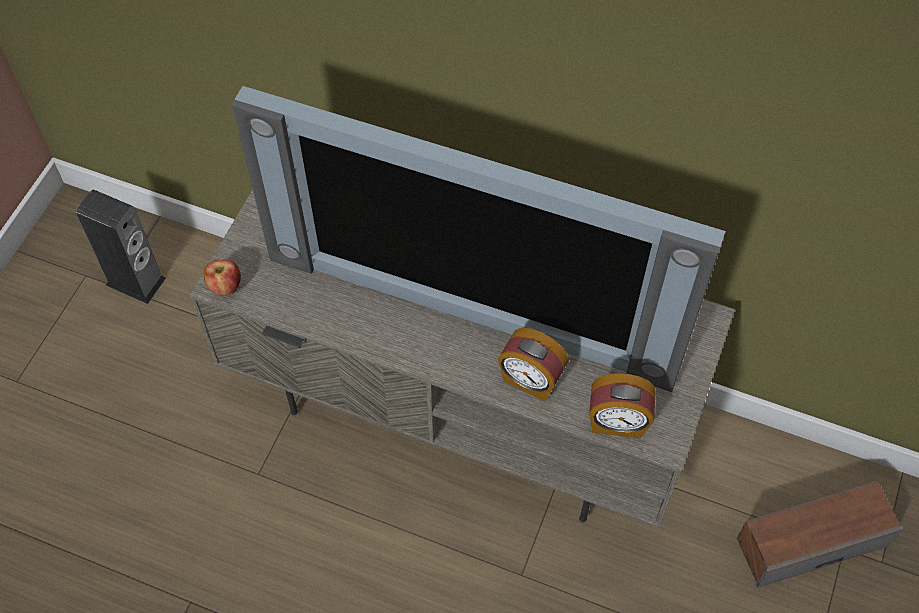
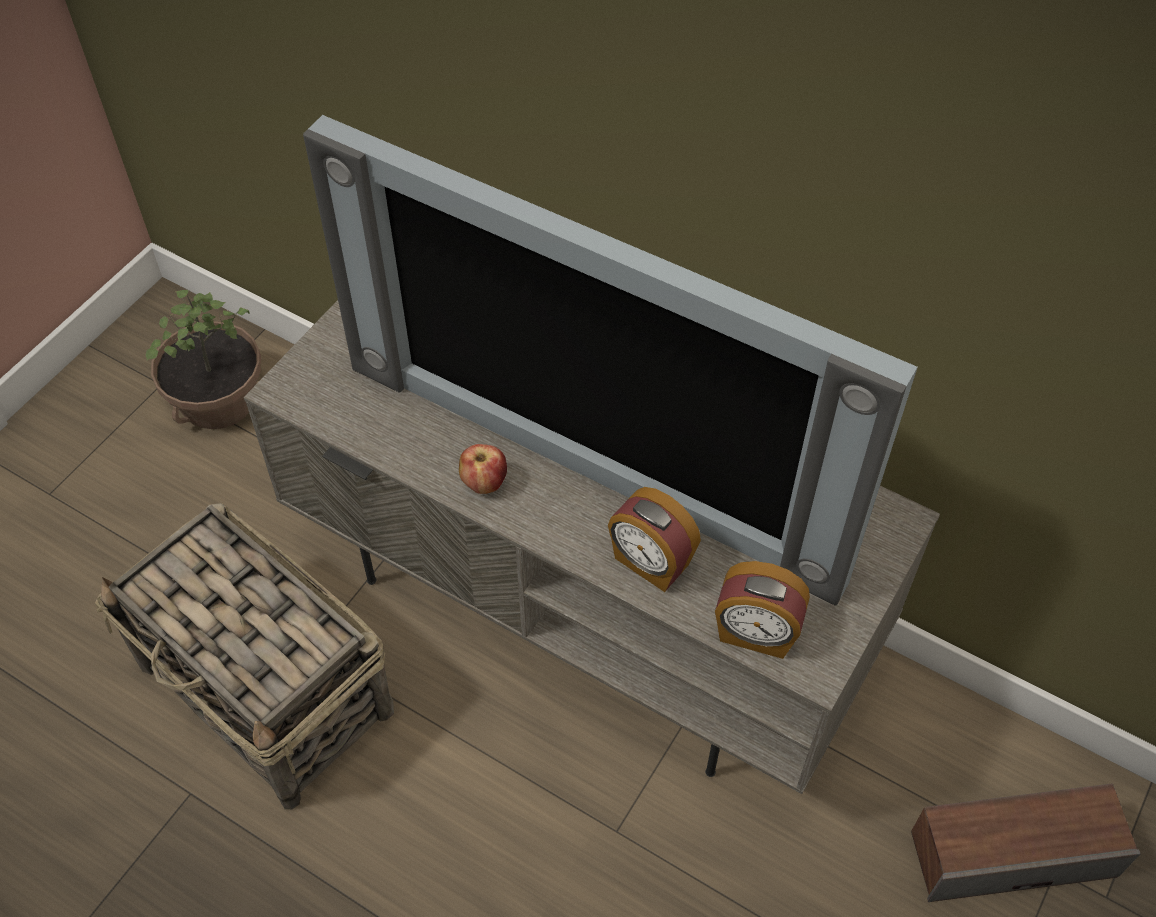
camera: 10 degrees right, 5 degrees down
(136, 281) = (218, 399): speaker -> potted plant
(225, 287) = (290, 393): apple -> apple (484, 483)
(232, 512) = (268, 691): none -> basket

